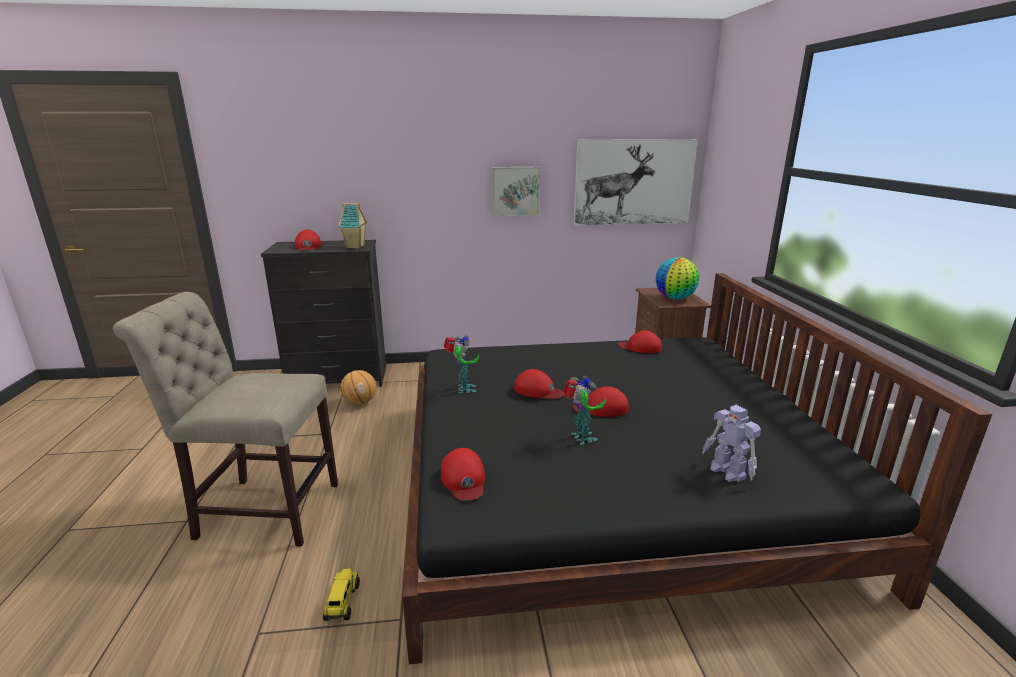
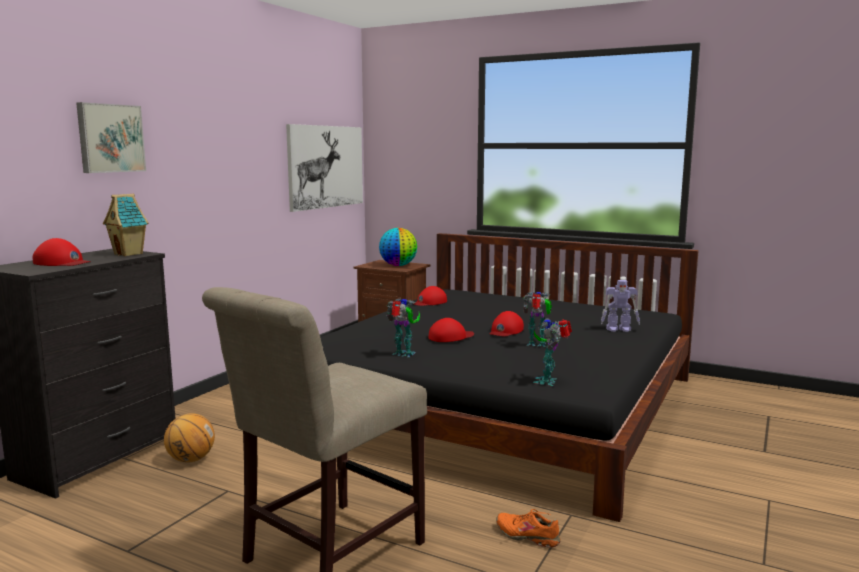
camera: 55 degrees left, 10 degrees down
(342, 602) = (527, 536): toy truck -> orange shoe
(464, 479) = (548, 381): red cap -> toy robot
(515, 191) = (243, 178): picture -> picture (110, 138)

